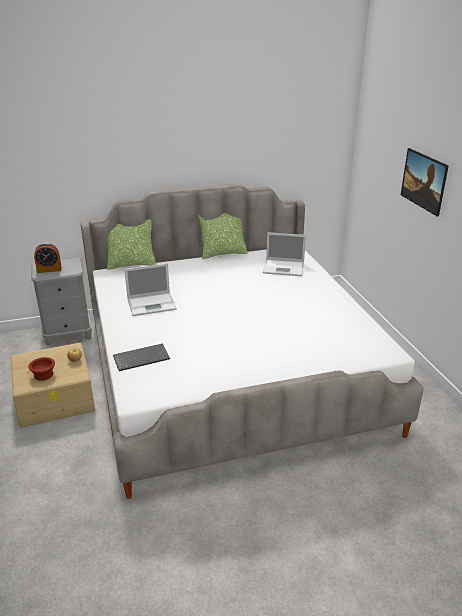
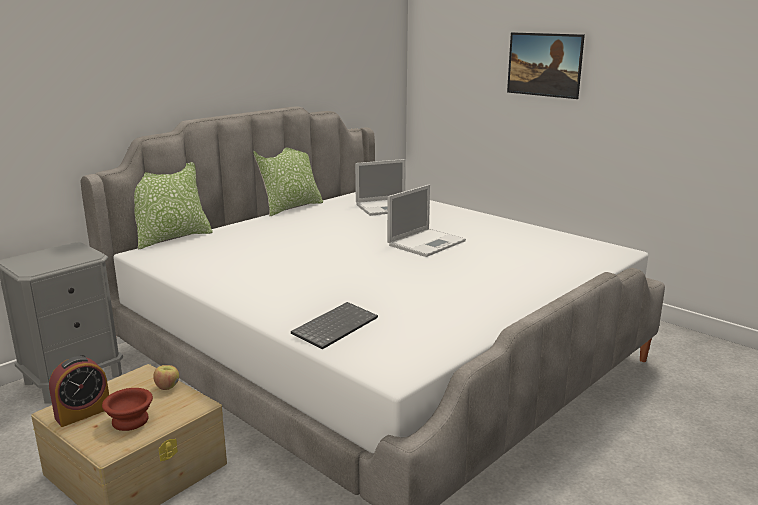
camera: 30 degrees left, 10 degrees down
(49, 270) = (41, 262): alarm clock -> alarm clock (83, 413)
(152, 304) = (265, 270): laptop -> laptop (427, 242)

